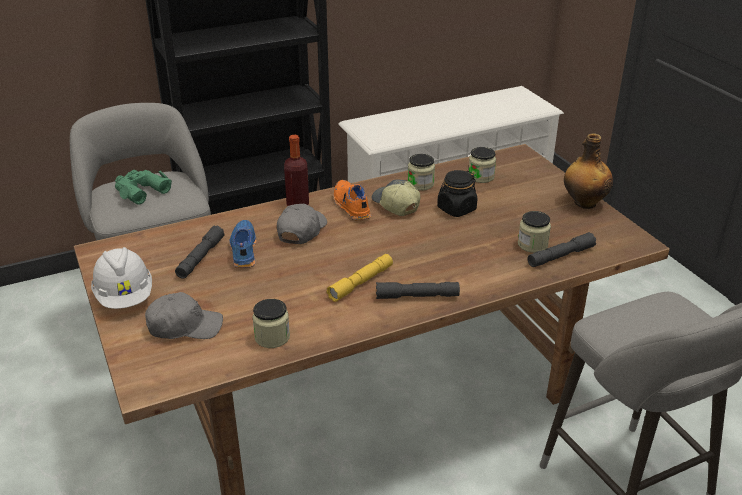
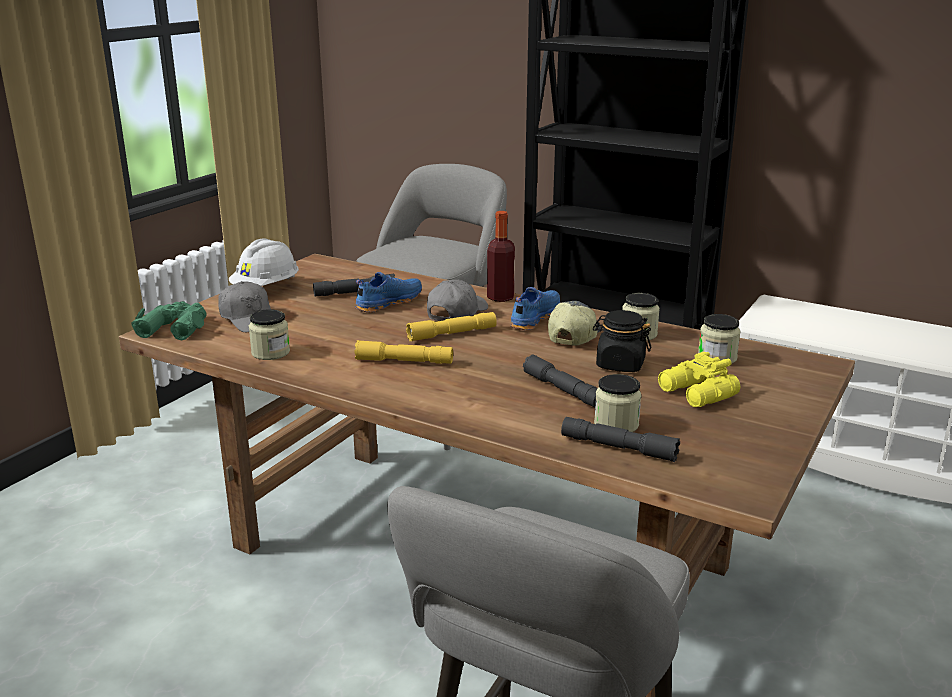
camera: 55 degrees right, 10 degrees down
(140, 191) = (426, 245): green binoculars -> green binoculars (175, 327)
(301, 230) = (456, 312): grey cap -> grey cap turned 45 degrees counterclockwise
(337, 247) = (452, 334): none -> yellow flashlight
(350, 207) = (533, 318): orange shoe -> blue shoe
(417, 296) = (416, 392): grey flashlight -> grey flashlight (563, 390)
(519, 204) = (697, 394): none -> yellow binoculars
(584, 203) = (778, 432): bottle -> none

